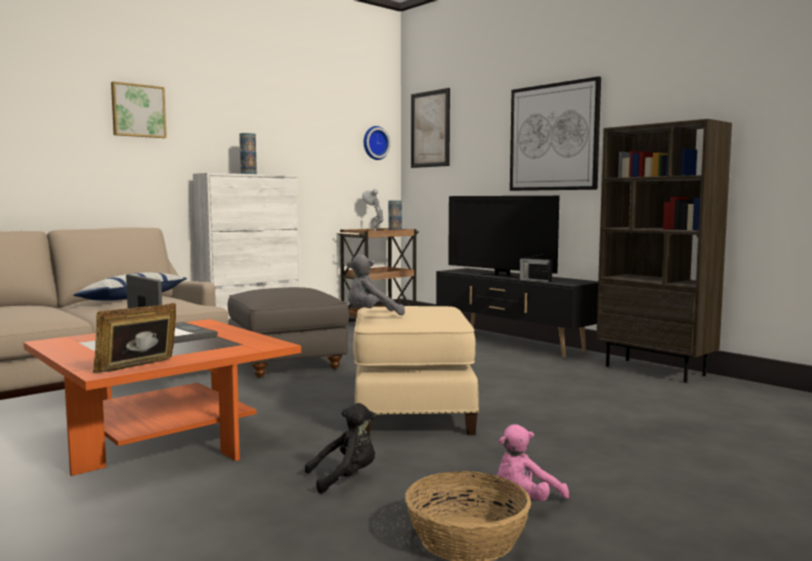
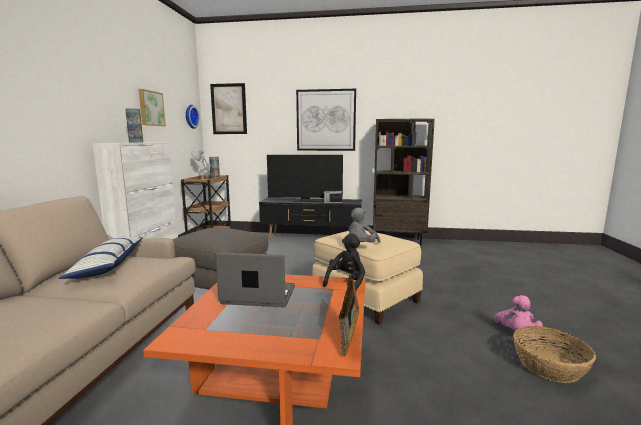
camera: 40 degrees left, 5 degrees up
(138, 111) = (38, 82): picture -> picture (150, 108)
(345, 478) = (435, 356): black plush toy -> black plush toy (346, 283)

